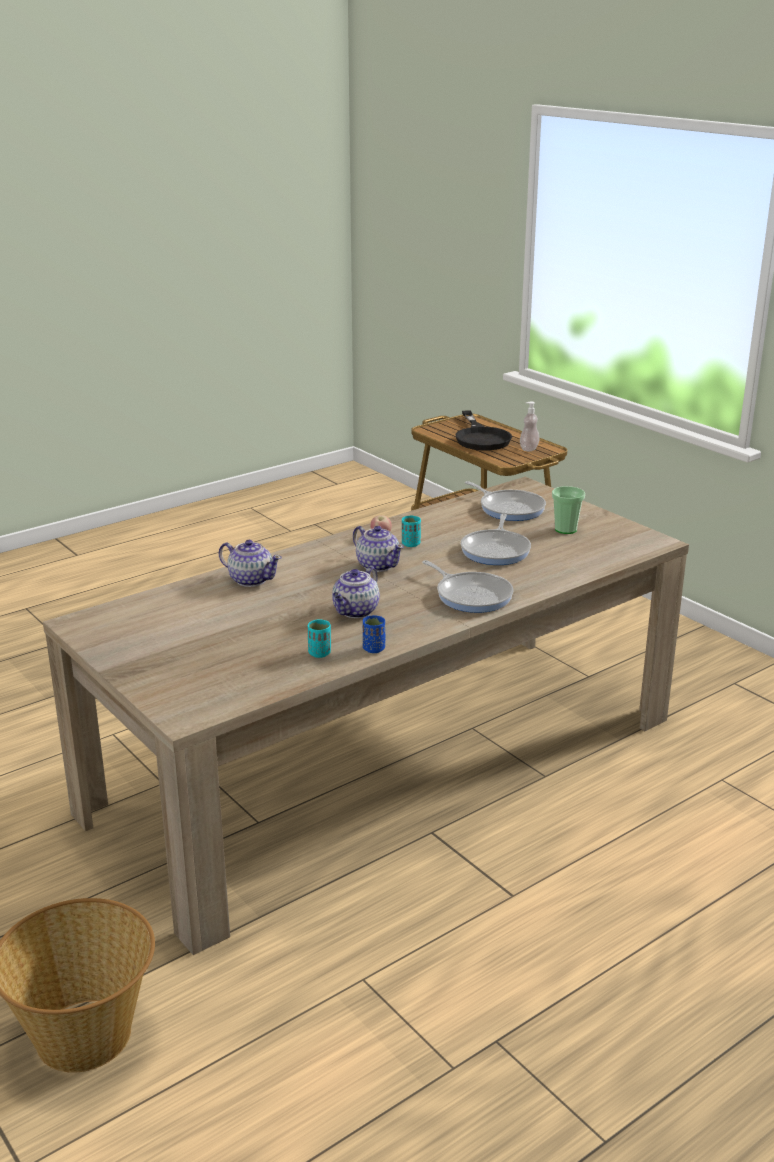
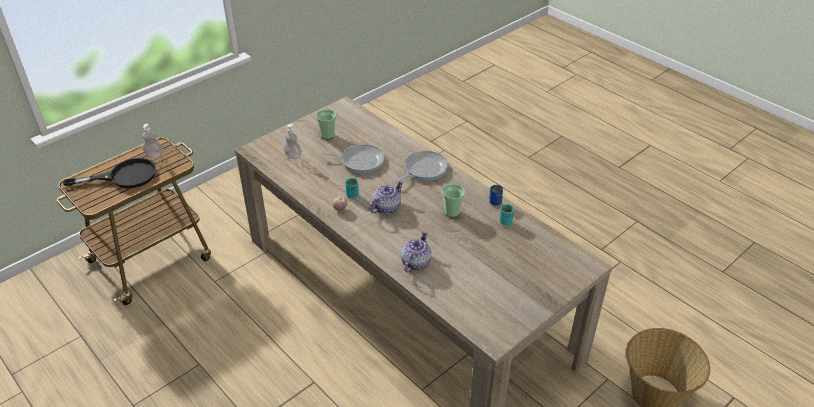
camera: 95 degrees left, 15 degrees up
(355, 612) = (452, 212): teapot -> cup
(509, 508) = (293, 156): frying pan -> soap dispenser

